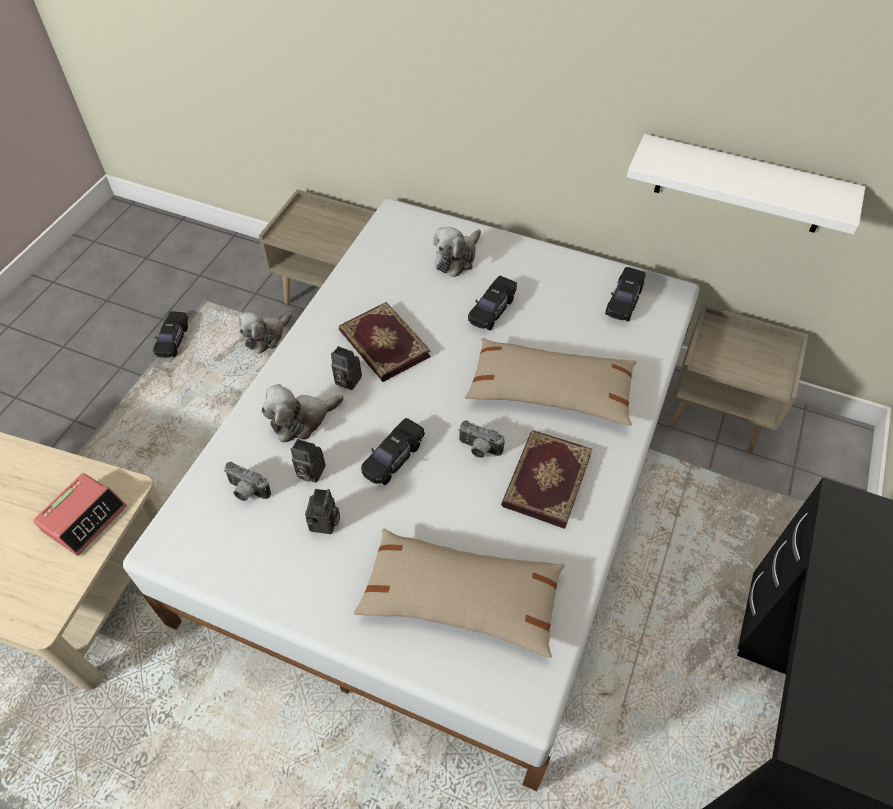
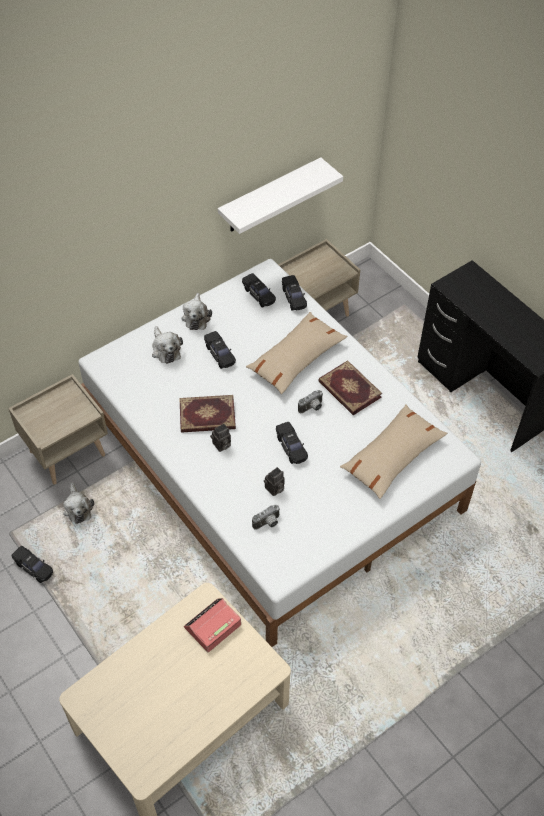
camera: 60 degrees left, 0 degrees up
(85, 518) = (212, 626): alarm clock -> alarm clock turned 105 degrees counterclockwise
(301, 420) = (235, 478): plush toy -> plush toy (196, 317)
(325, 524) = (313, 495): camera -> none
(654, 338) = (294, 297): none -> black toy car

